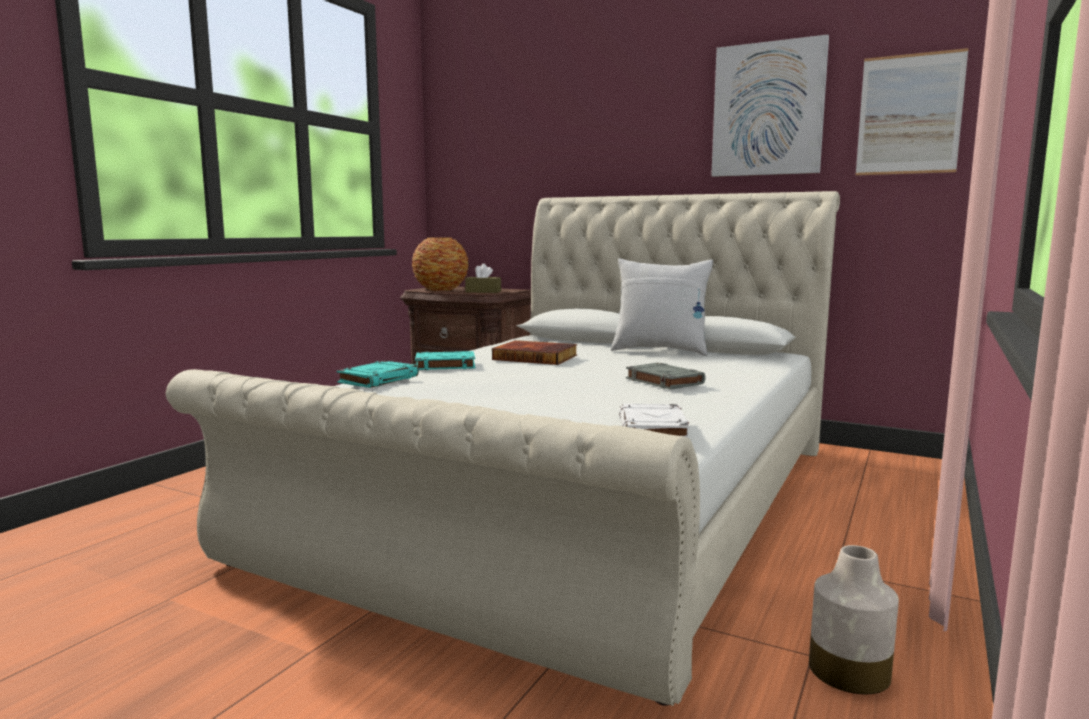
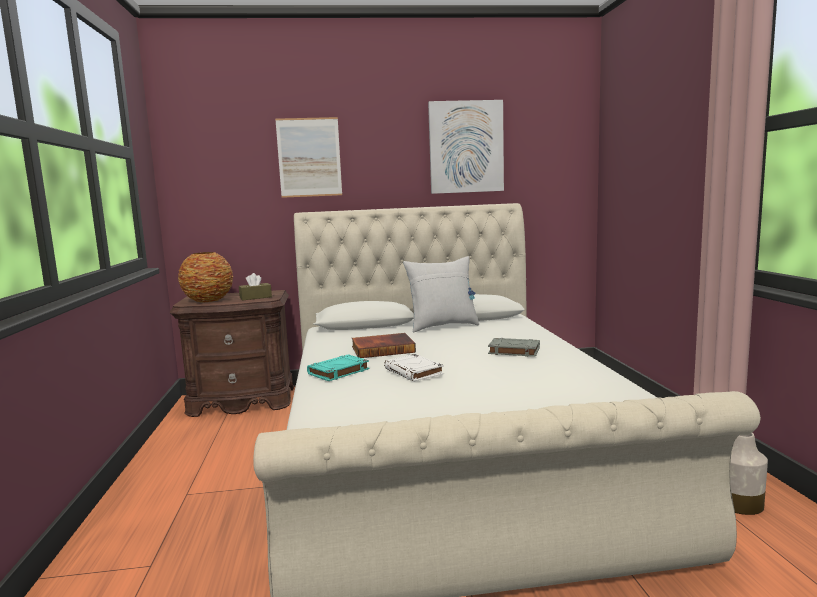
camera: 35 degrees left, 0 degrees up
(378, 379) = (336, 398): turquoise book -> none
(653, 430) = (604, 389): white book -> white book (414, 372)
(909, 114) = (551, 154): picture -> picture (309, 157)

